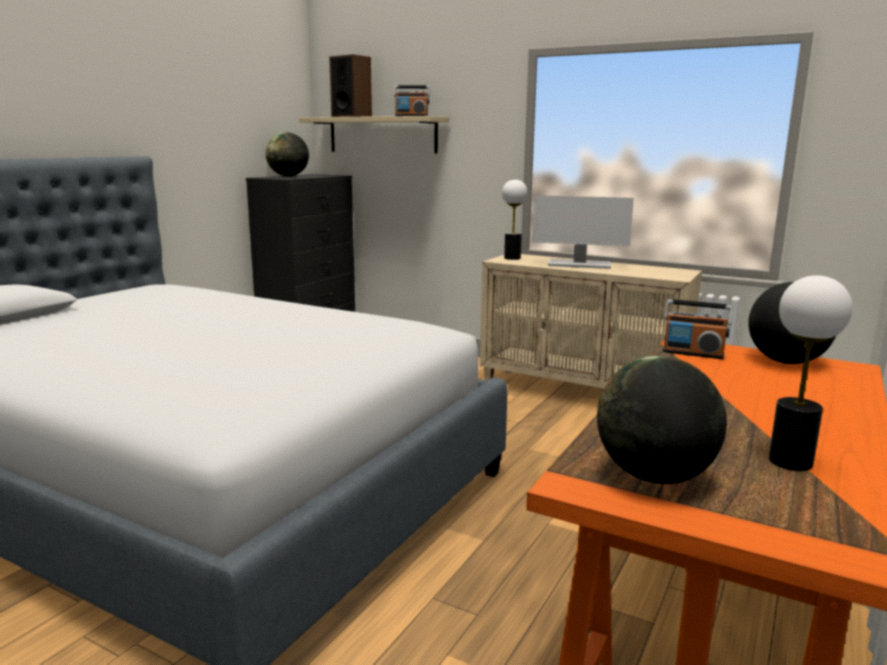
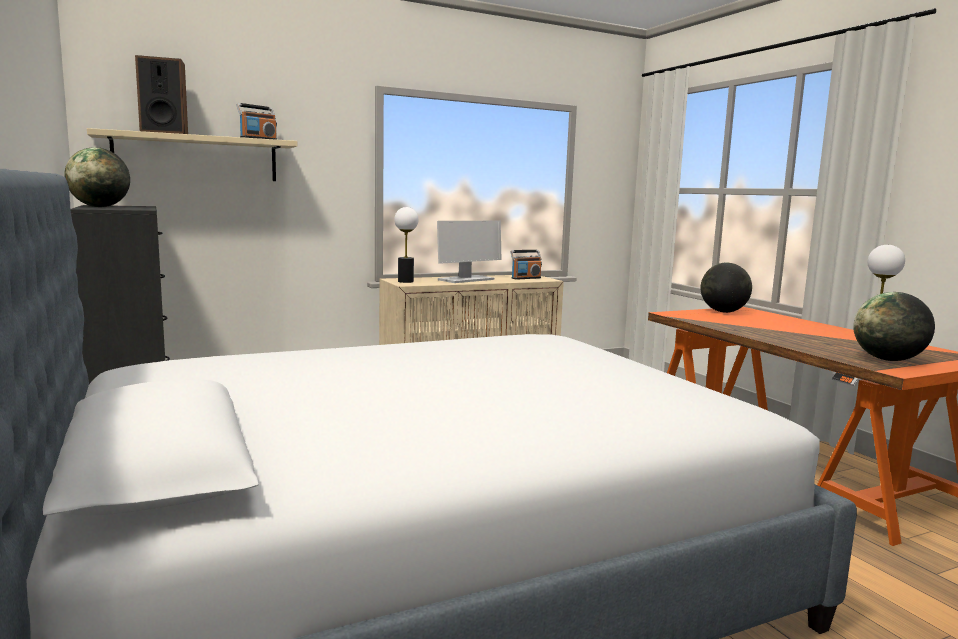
camera: 55 degrees left, 5 degrees down
(693, 353) = (691, 316): radio -> radio (525, 278)

